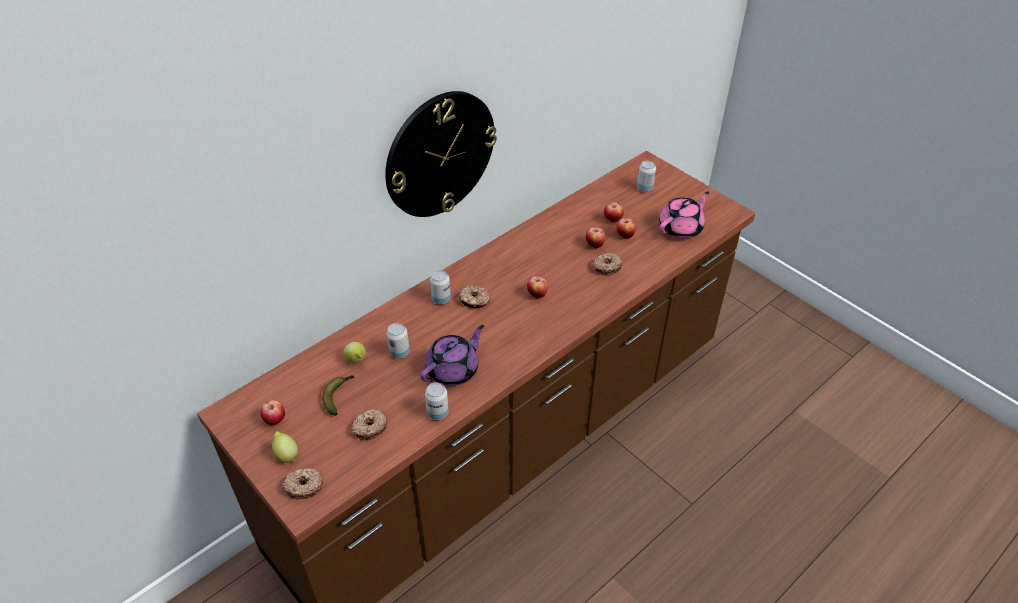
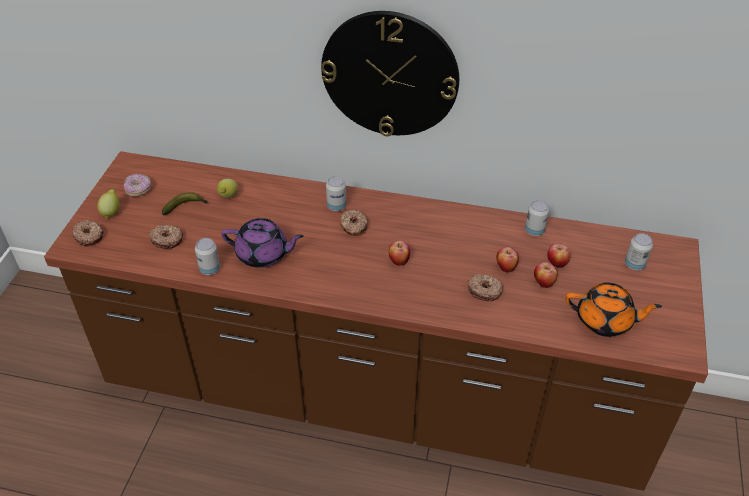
camera: 55 degrees right, 0 degrees up
(275, 421) = (138, 190): apple -> donut
(399, 352) = (256, 215): can -> can (534, 231)
(681, 228) = (605, 321): pink teapot -> orange teapot

